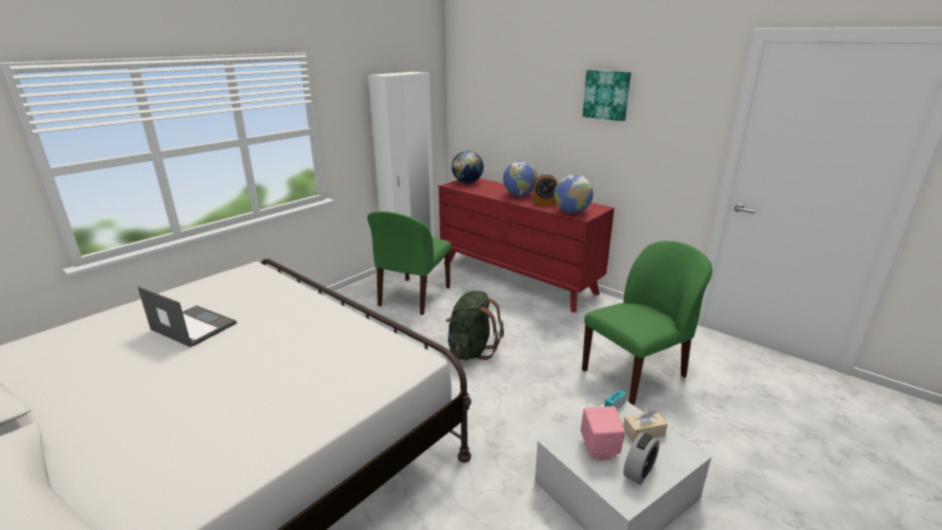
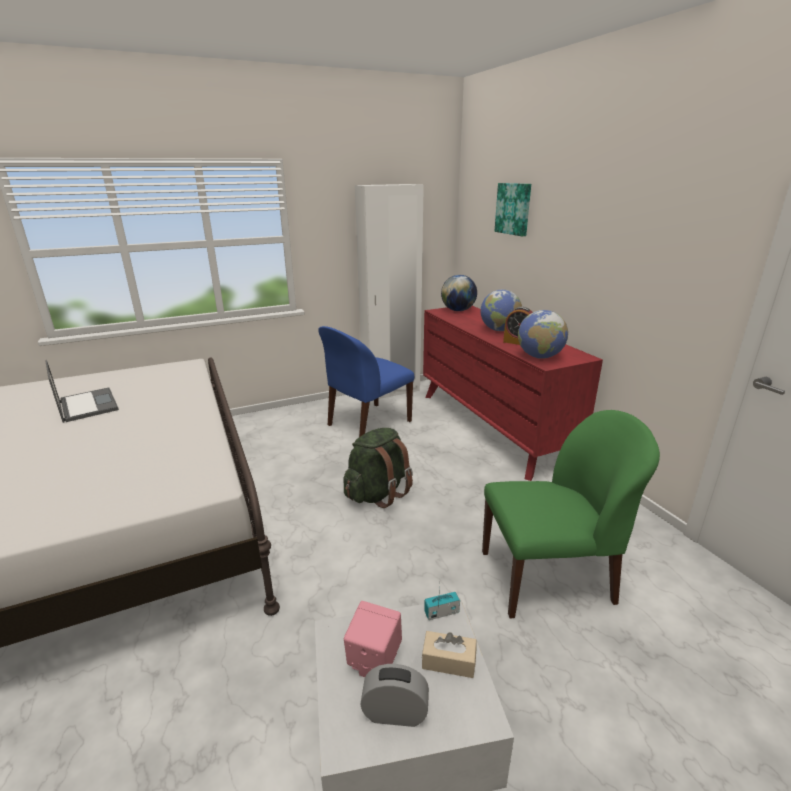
camera: 25 degrees right, 0 degrees up
(413, 297) = (368, 424): green chair -> blue chair
(607, 95) = (607, 211): picture -> picture (514, 209)
(639, 471) = (395, 713): alarm clock -> alarm clock turned 150 degrees counterclockwise

